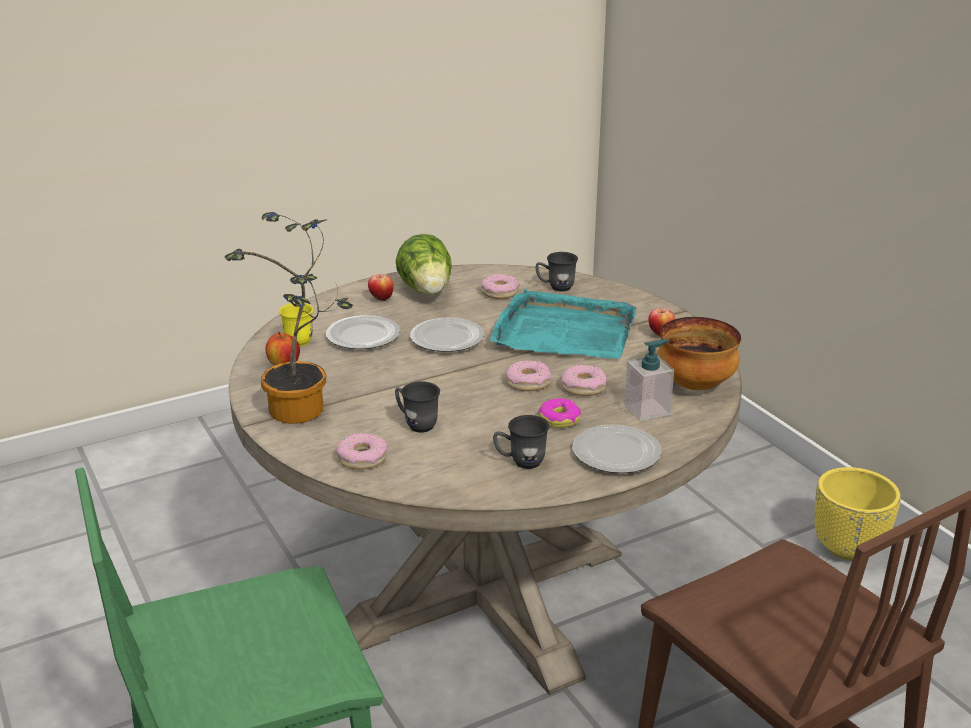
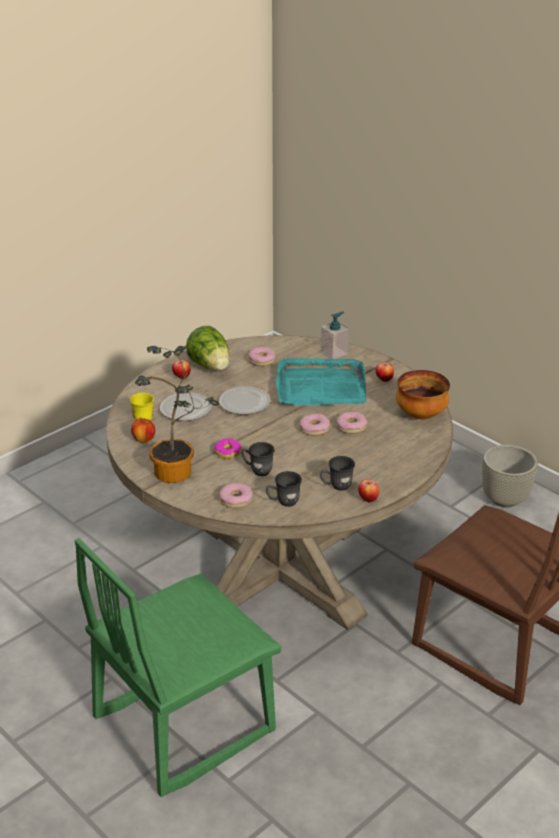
camera: 15 degrees left, 5 degrees up
(555, 287) = (298, 351): grey mug -> grey mug (283, 502)
(559, 419) = (346, 453): donut -> donut (228, 452)
(560, 487) = (368, 499): none -> apple
(616, 453) = (391, 471): plate -> none
(647, 410) = (398, 437): soap dispenser -> soap dispenser (334, 353)
(848, 549) = (505, 499): yellow planter -> grey planter

